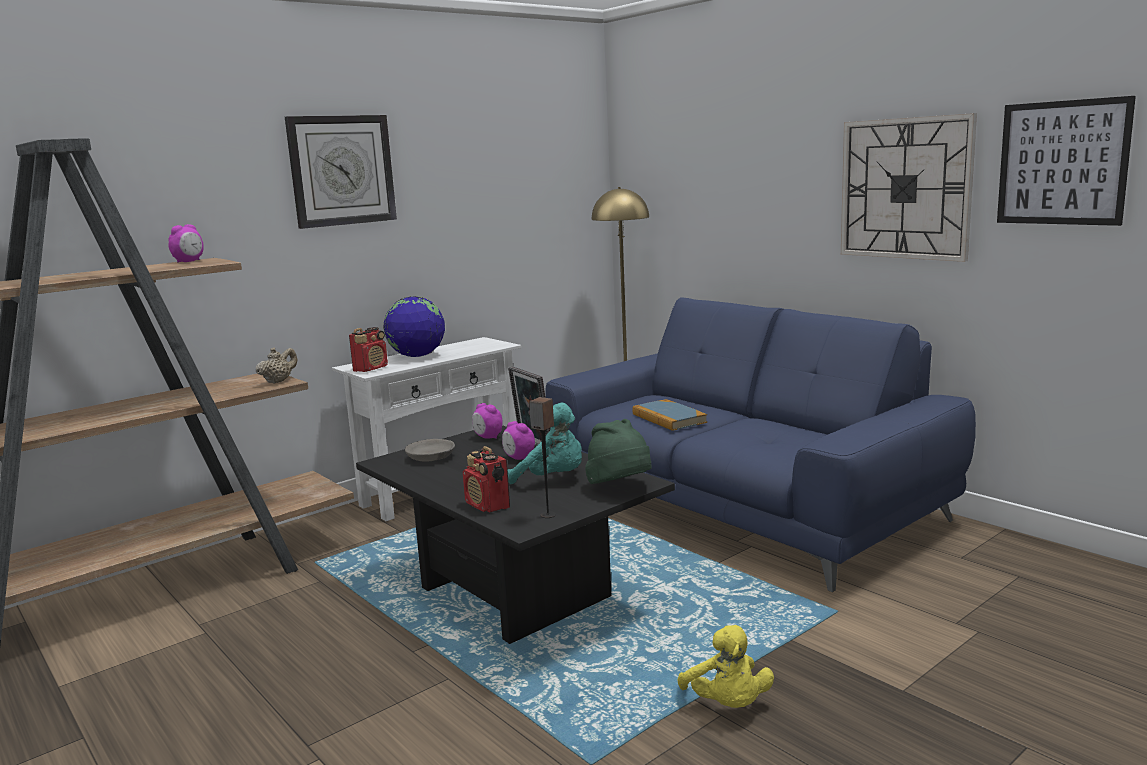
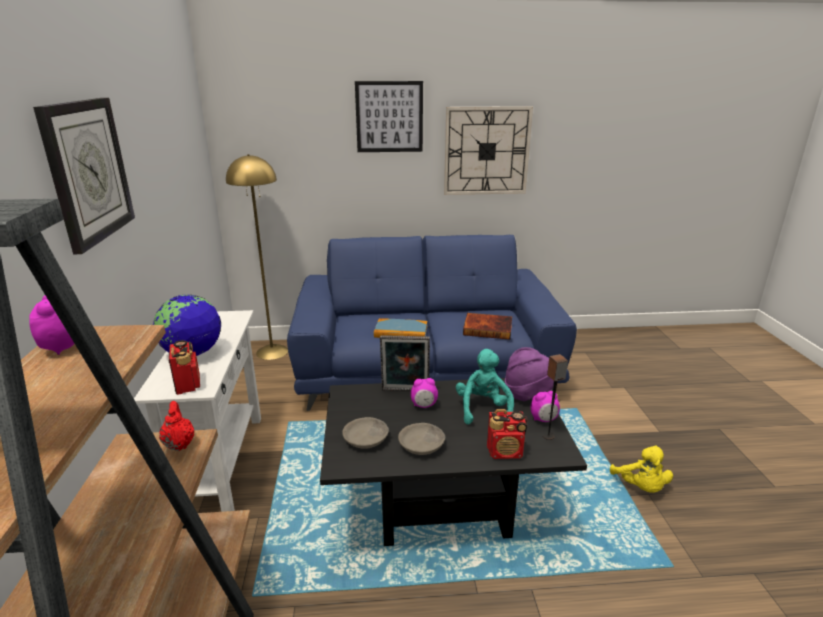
camera: 55 degrees left, 10 degrees up
(278, 381) = (179, 444): beige teapot -> red teapot
(451, 476) = (422, 445): none -> grey bowl
(488, 437) = (358, 400): alarm clock -> alarm clock (543, 419)
(553, 479) = (483, 409): turquoise plush toy -> turquoise plush toy turned 60 degrees counterclockwise
(621, 488) = (528, 394): green hat -> purple hat
(727, 705) = (640, 487): yellow plush toy -> yellow plush toy turned 60 degrees clockwise
(767, 444) = (488, 328): none -> book
(1062, 163) = (576, 136): picture -> picture (389, 117)

